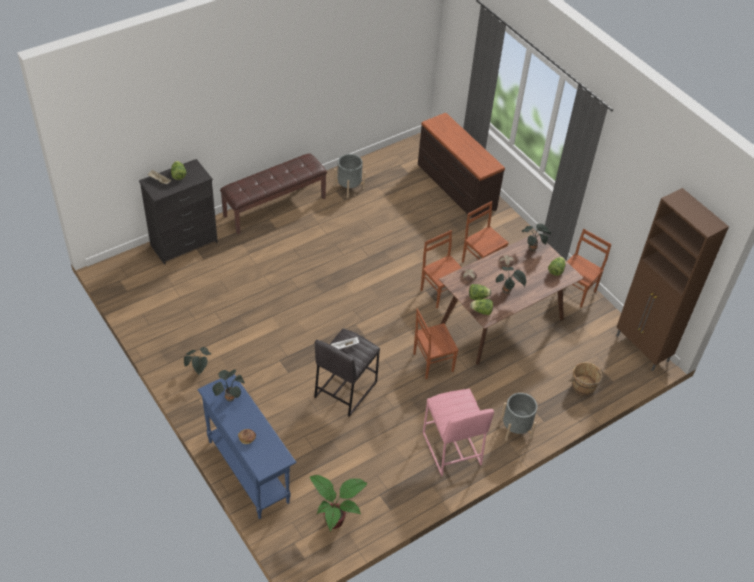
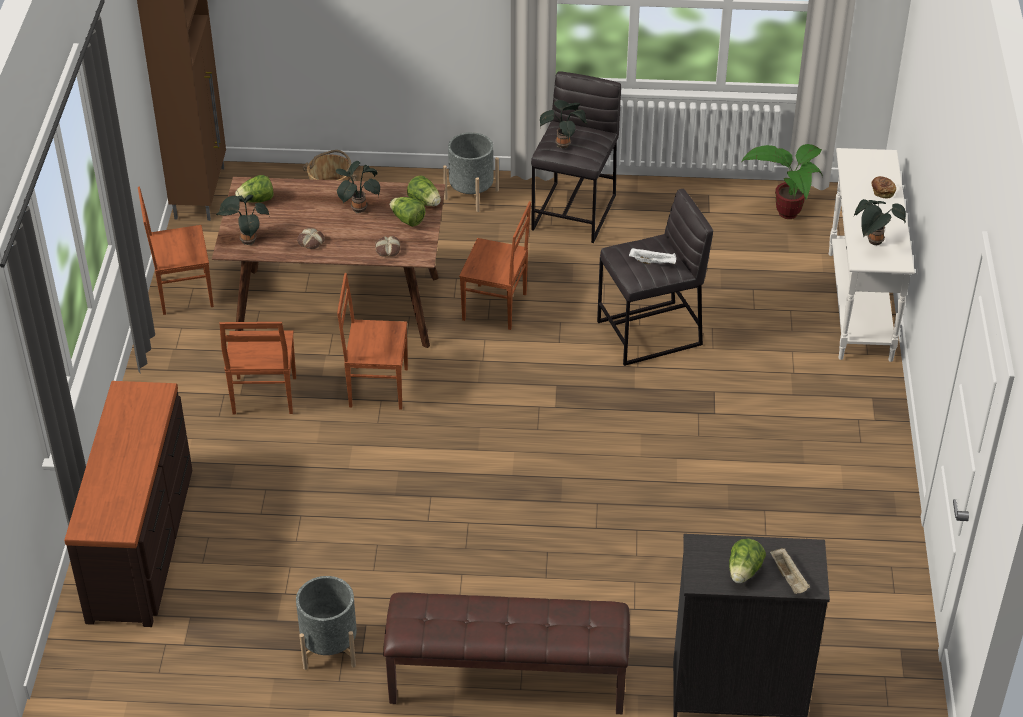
camera: 140 degrees left, 5 degrees down
(199, 371) = (850, 456): potted plant -> potted plant (563, 144)
(248, 471) = (859, 306): blue console table -> white console table
(441, 292) = (377, 386): brown chair -> brown chair turned 90 degrees clockwise
(451, 449) = (575, 212): pink stool -> grey stool

